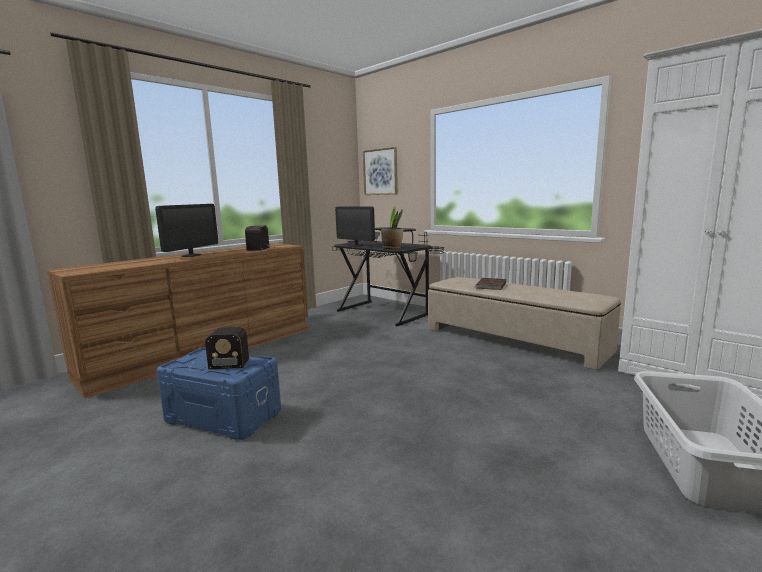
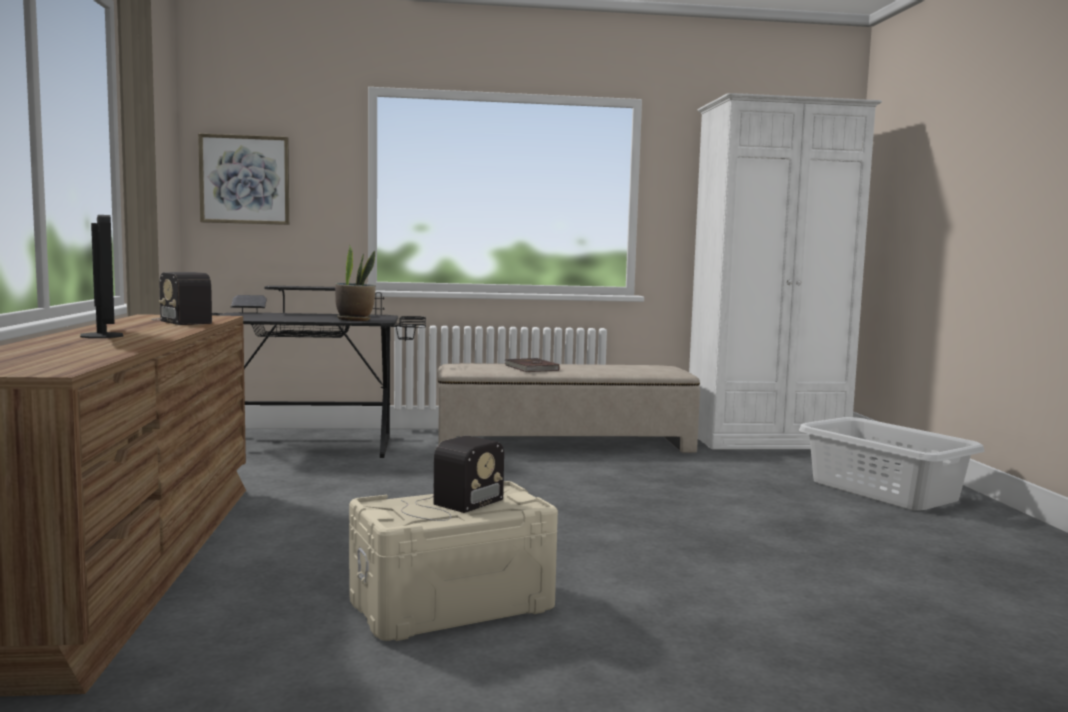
camera: 50 degrees left, 5 degrees down
(224, 416) = (450, 604): blue storage box -> beige storage box
(356, 245) = (265, 319): monitor -> none

